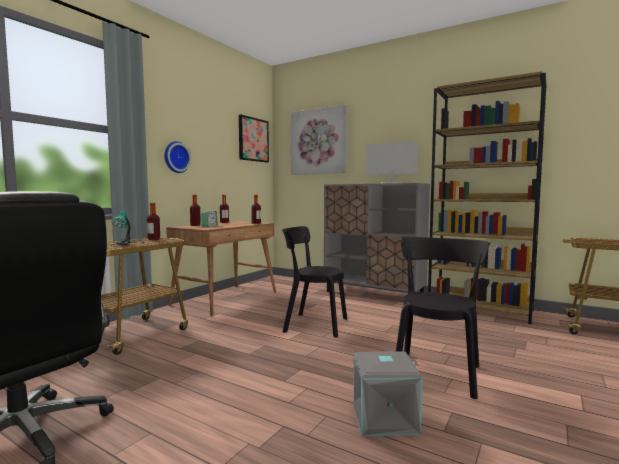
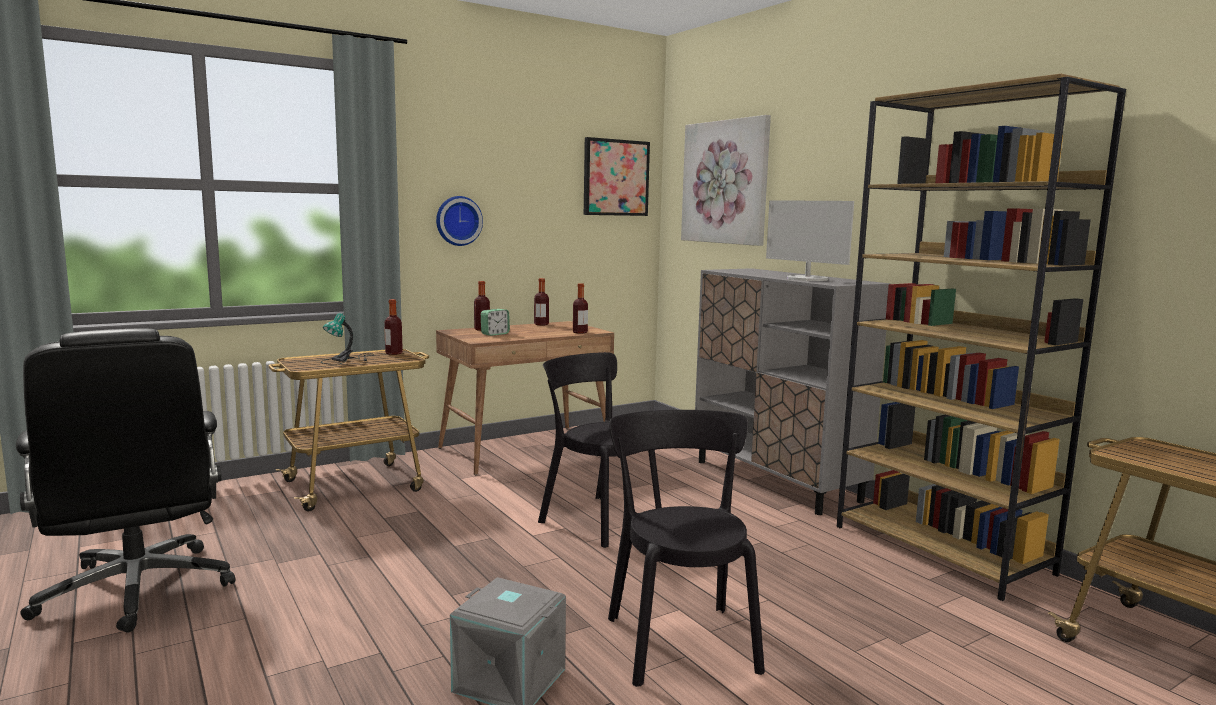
camera: 25 degrees right, 5 degrees up
(437, 371) = (680, 639): black chair -> black chair turned 60 degrees counterclockwise

